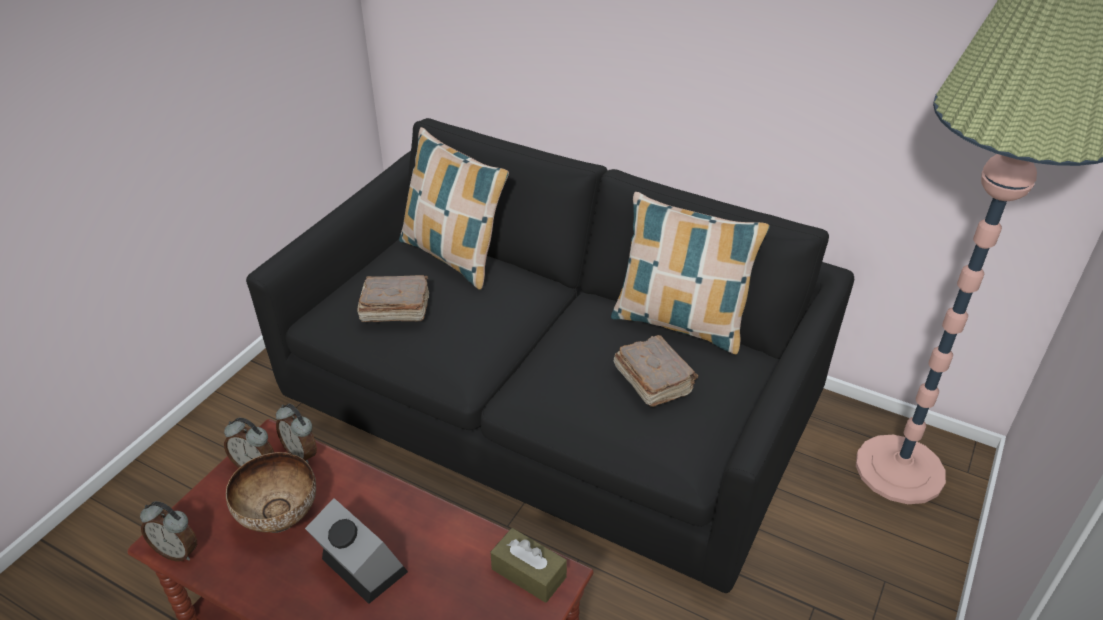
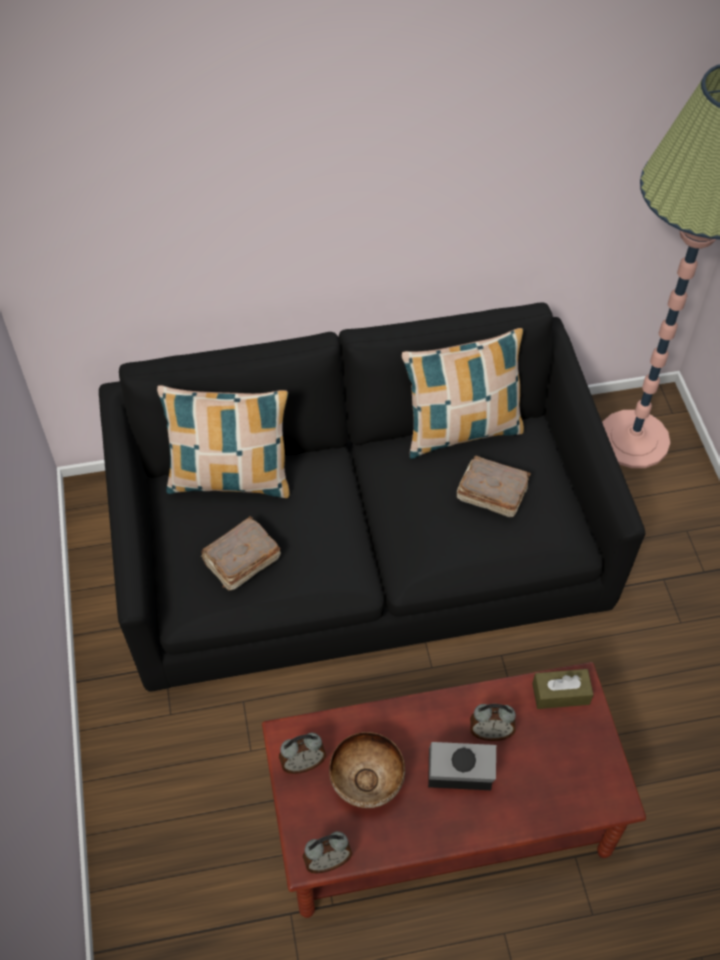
camera: 40 degrees left, 15 degrees up
(302, 453) = (323, 728): alarm clock -> alarm clock (490, 732)

